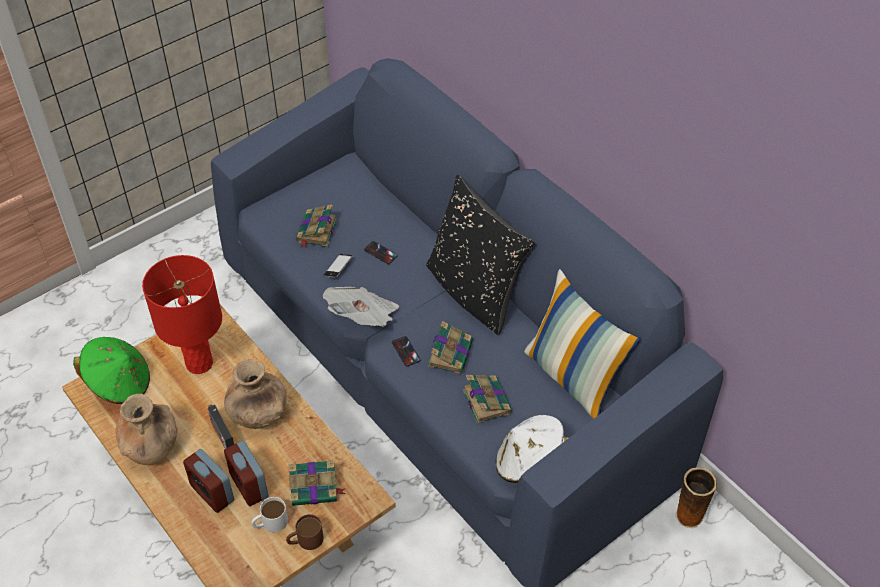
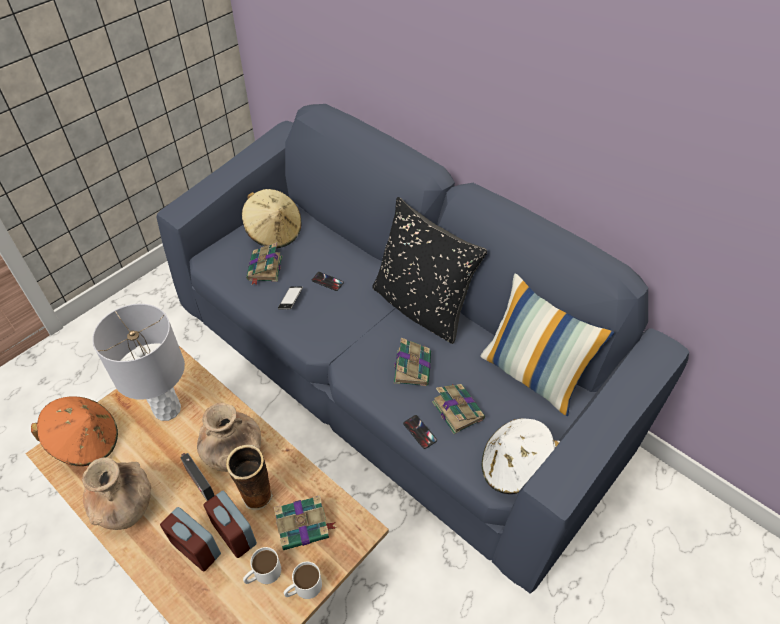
camera: 10 degrees left, 0 degrees up
(119, 384) = (86, 442): green hat -> orange hat
(199, 363) = (167, 409): red table lamp -> grey table lamp
(305, 540) = (303, 588): brown mug -> white mug
(333, 192) = (274, 232): none -> beige hat
(363, 318) = (323, 344): newspaper -> none
(405, 351) = (370, 371): phone -> phone (419, 432)
(688, 517) = (641, 487): vase -> vase (256, 497)

